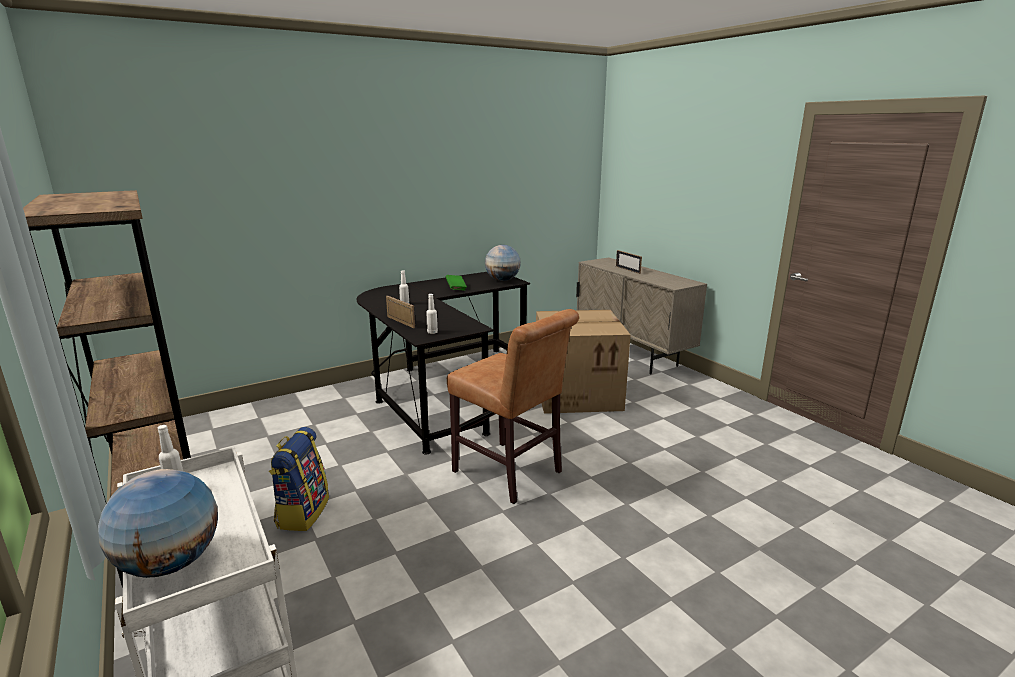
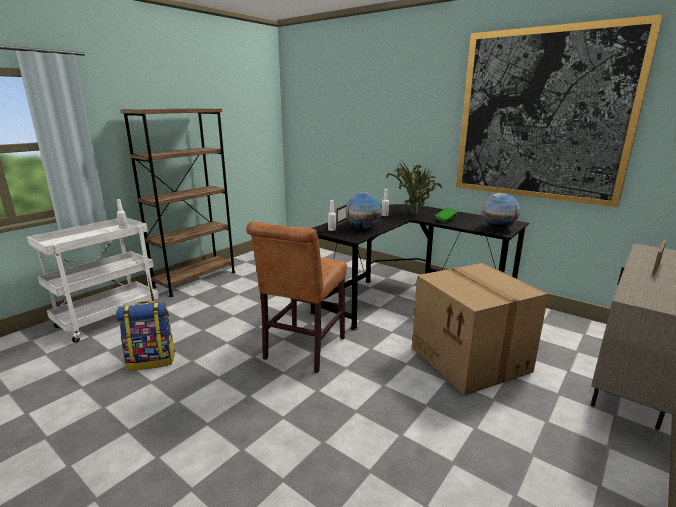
camera: 70 degrees right, 0 degrees up
(170, 564) = (65, 239): globe -> globe (362, 228)
(302, 512) = (233, 295): backpack -> backpack (152, 360)
(412, 293) = (413, 213): none -> potted plant
(491, 167) = (542, 116): none -> picture

